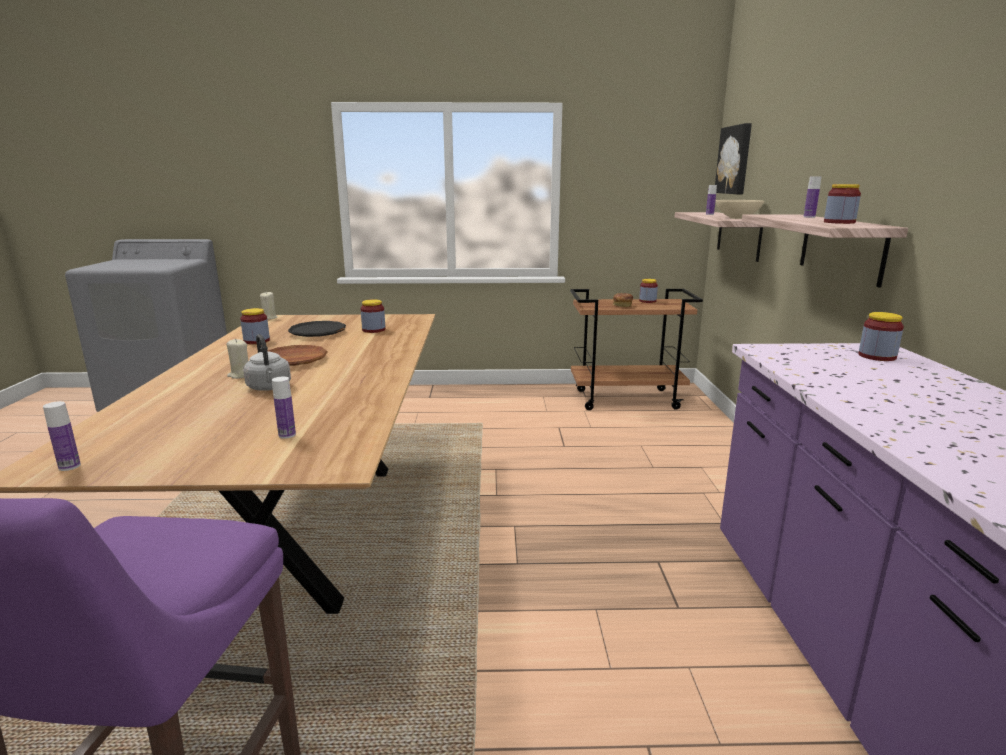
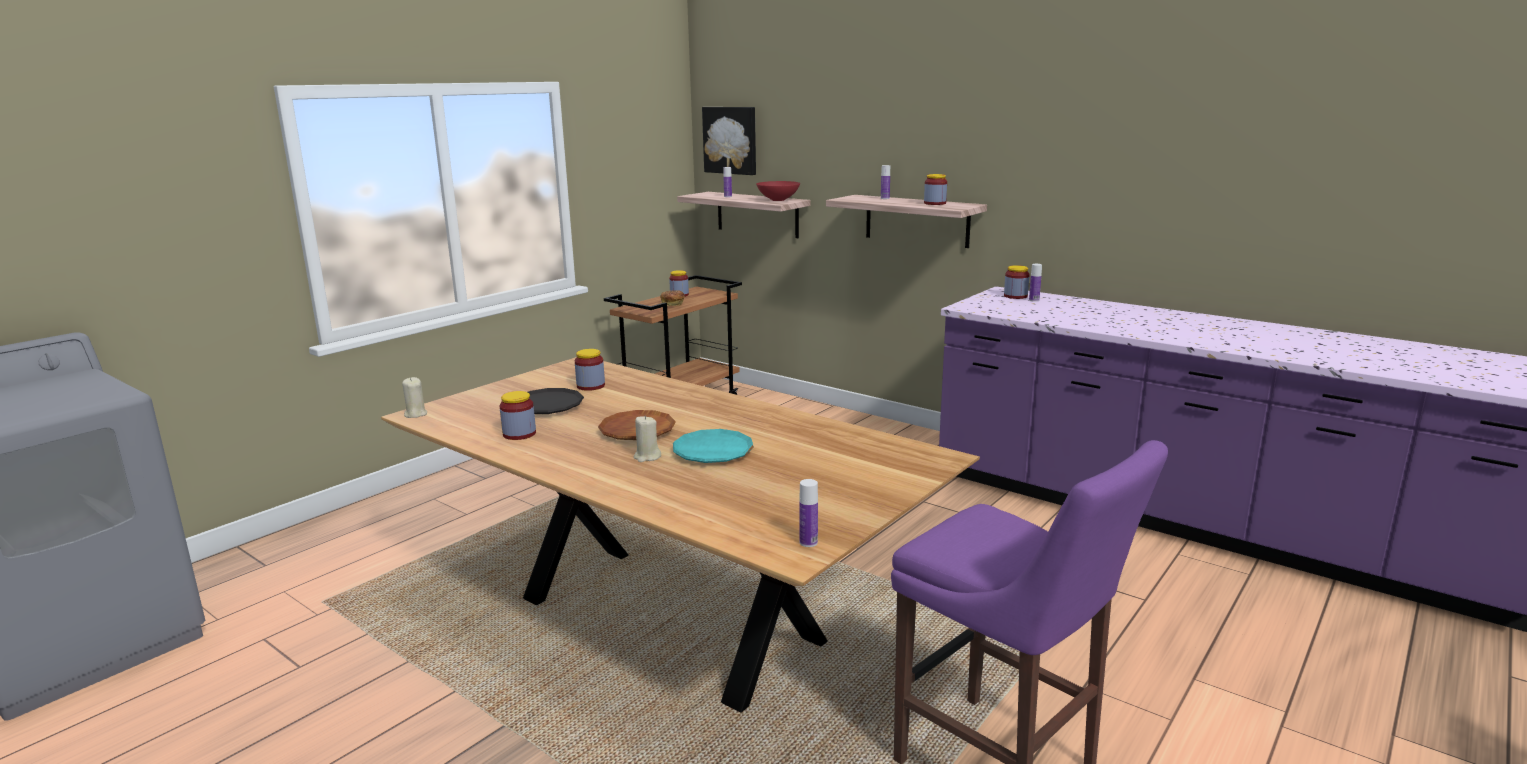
camera: 50 degrees left, 0 degrees up
(269, 388) = (713, 452): grey kettle -> turquoise plate
(287, 435) = (852, 463): bottle -> bottle (1034, 300)
(738, 218) = (778, 200): beige bowl -> red bowl

